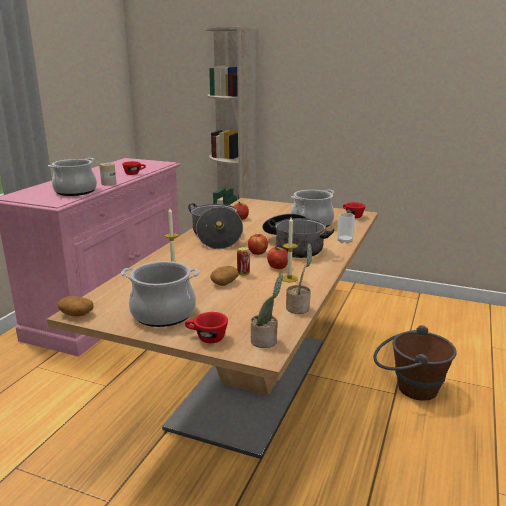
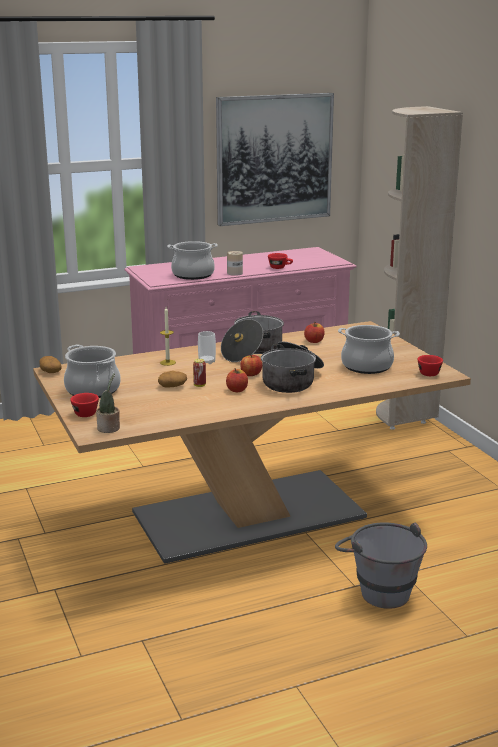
camera: 45 degrees right, 0 degrees up
(78, 84) = (274, 158): none -> picture
(289, 278) = (222, 401): candle -> none
(299, 308) = (177, 421): potted plant -> none
(345, 241) = (349, 391): cup -> cup (207, 362)
(408, 387) = (378, 589): brown bucket -> grey bucket

